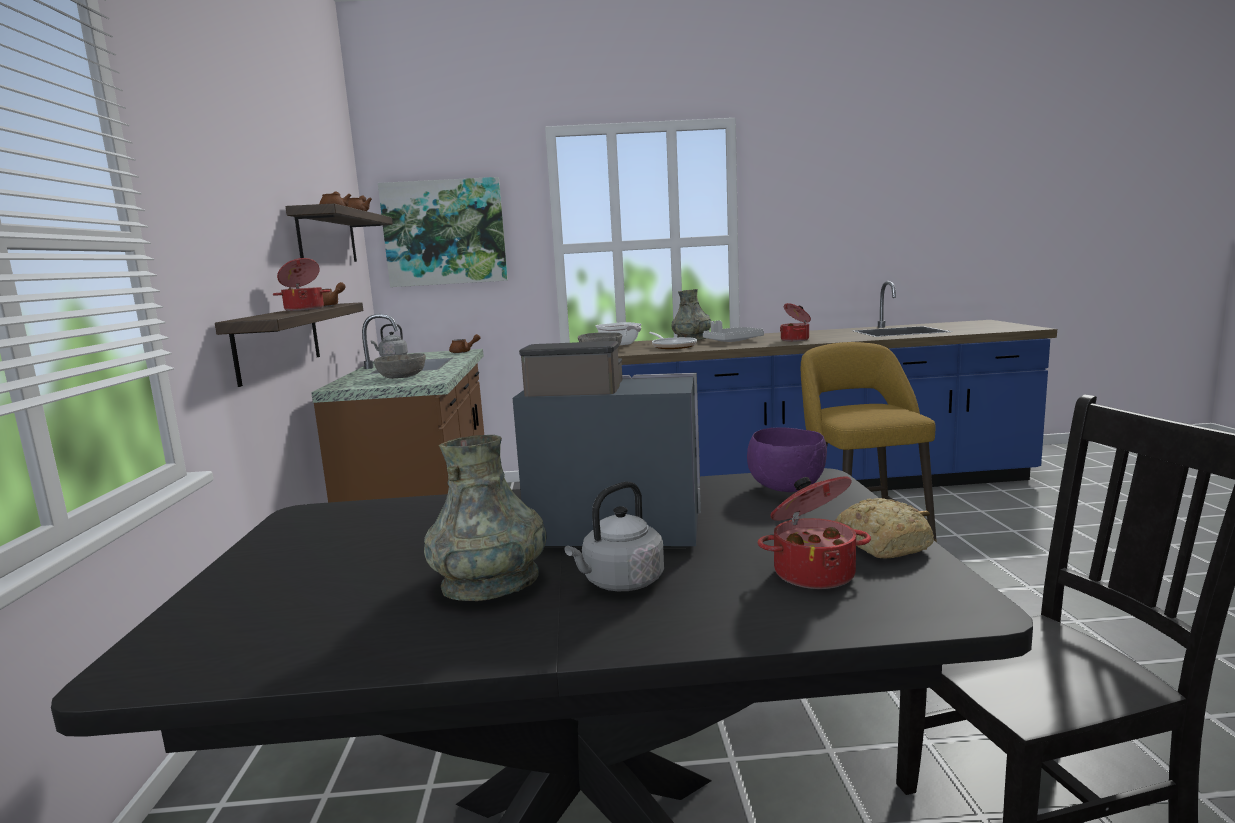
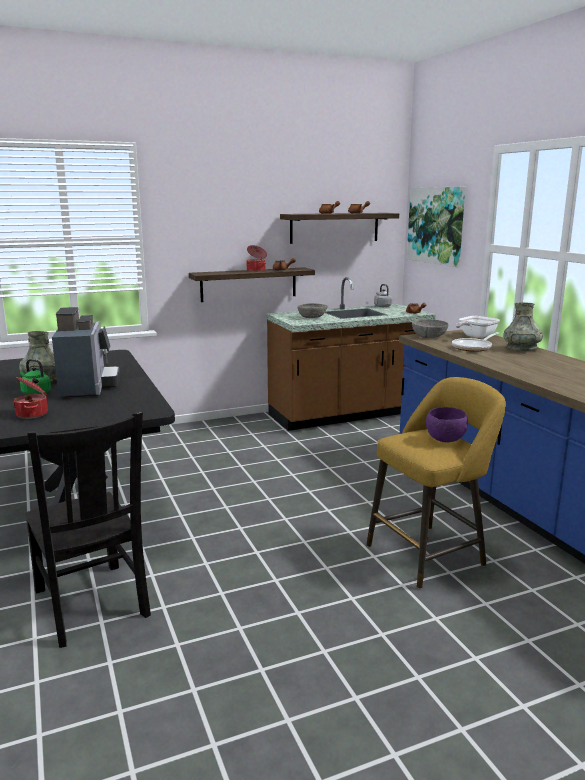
camera: 70 degrees right, 5 degrees up
(620, 583) = (35, 393): grey kettle -> green kettle
(732, 341) = (520, 359): grey tray -> none
(788, 488) = (137, 407): purple bowl -> purple bowl (446, 440)
(795, 340) = (547, 374): cooking pot -> none
(882, 544) = (58, 422): bread -> none

